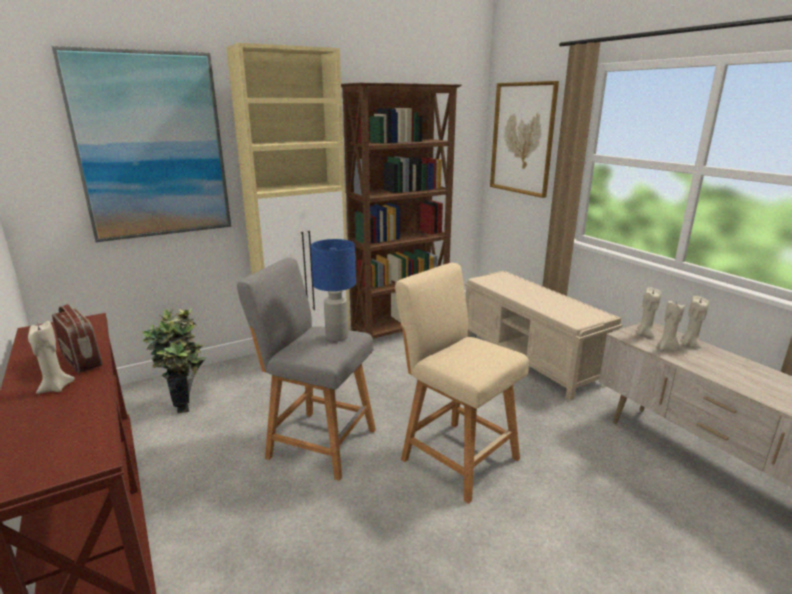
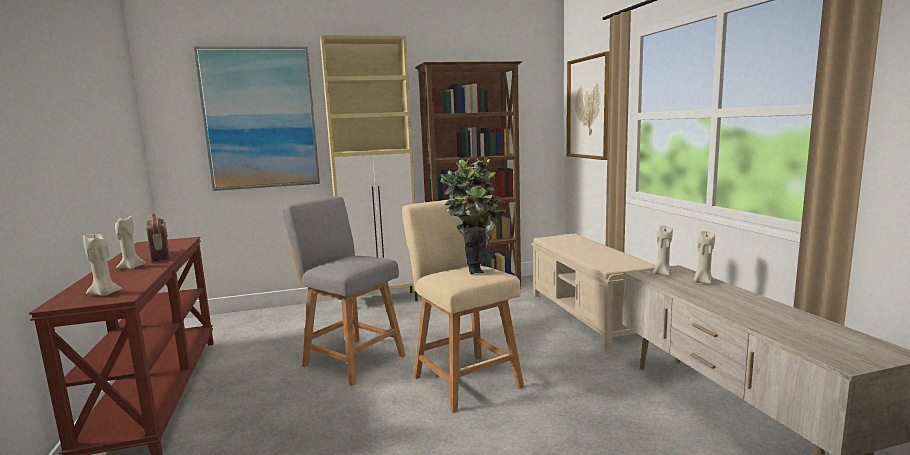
camera: 15 degrees right, 10 degrees down
(186, 401) = (265, 325): potted plant -> potted plant (476, 267)
(336, 337) = (363, 259): blue table lamp -> none
(667, 348) = (675, 283): beige candle -> beige candle (104, 294)

